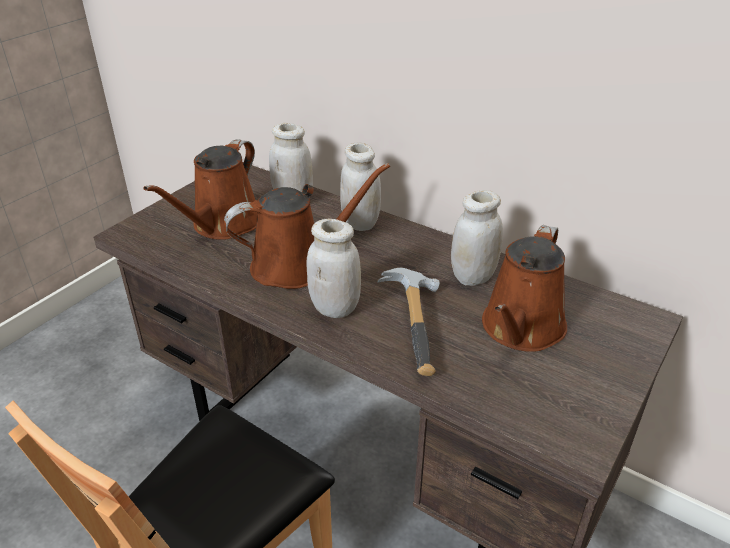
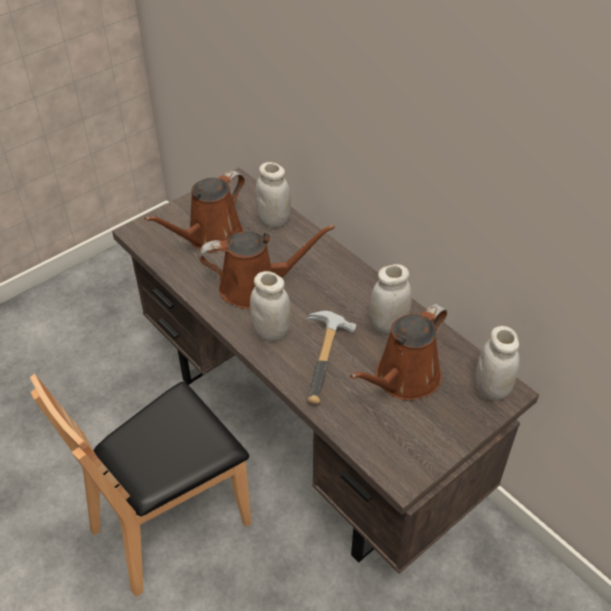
camera: 15 degrees right, 10 degrees up
(360, 223) = (319, 255): white jar -> white jar (491, 389)

